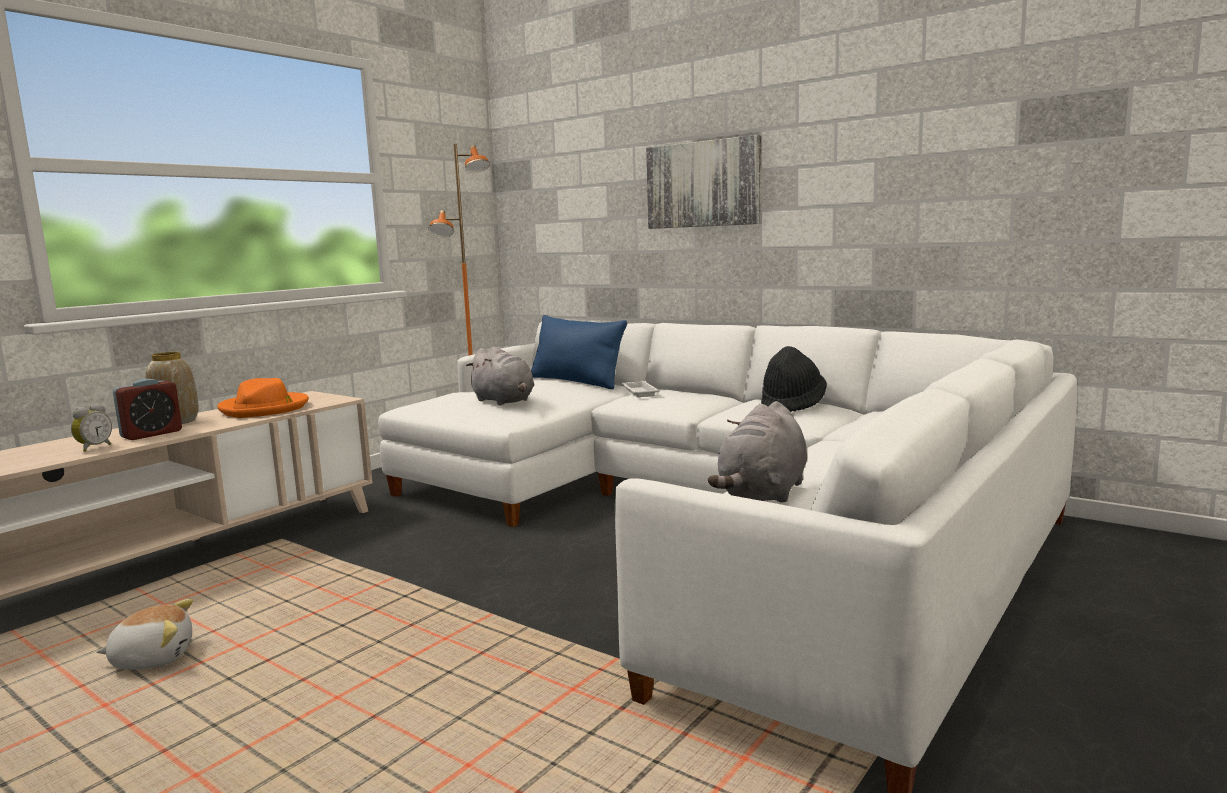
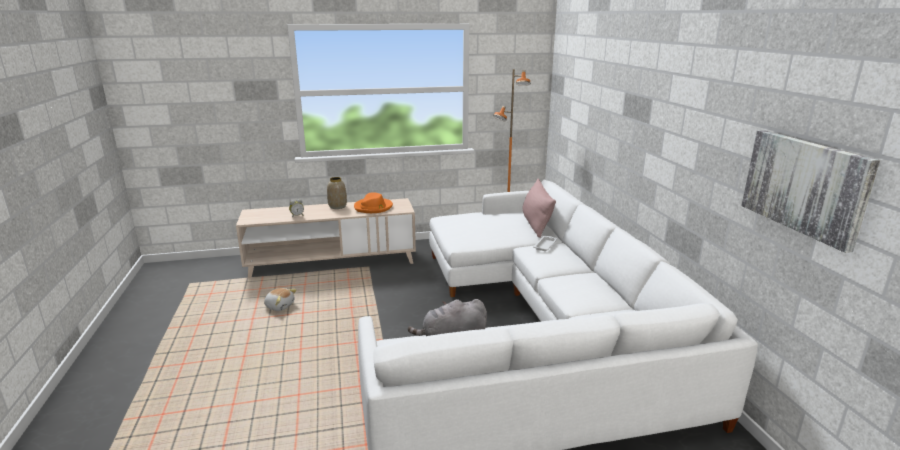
camera: 40 degrees right, 10 degrees up
(151, 434) = (321, 213): alarm clock -> none
(504, 401) = (477, 230): grey plush toy -> none
(576, 381) = (536, 224): blue pillow -> pink pillow
(703, 184) = (624, 123): picture -> picture (804, 186)
(792, 405) = (592, 288): black hat -> none

